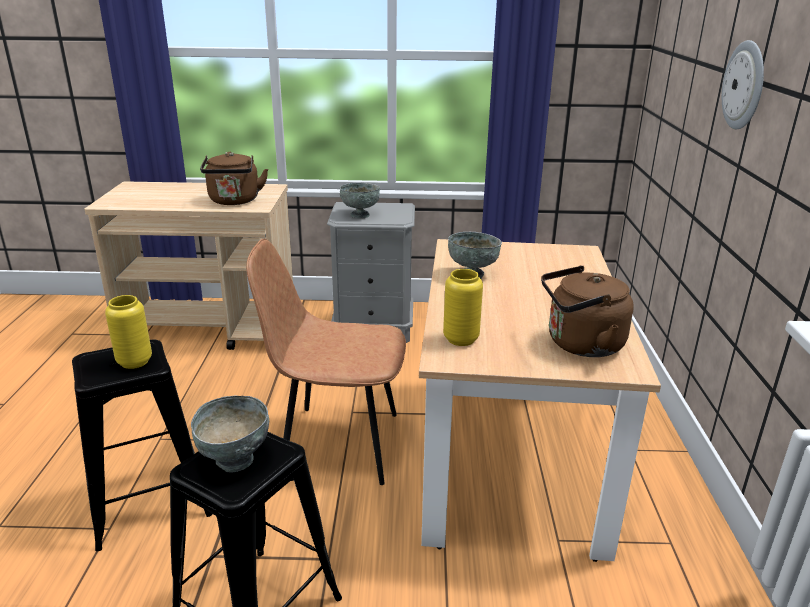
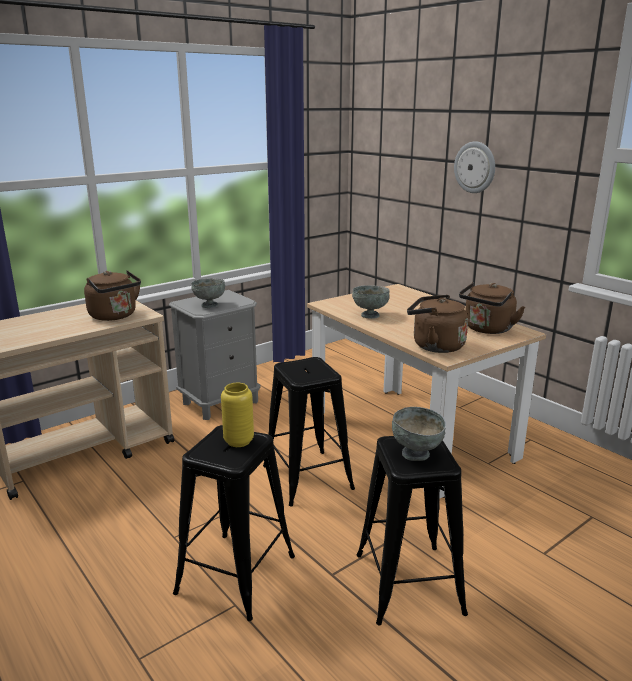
camera: 40 degrees left, 5 degrees down
(337, 443) = (307, 477): brown chair -> black stool
(461, 339) = (434, 346): yellow vase -> brown kettle

